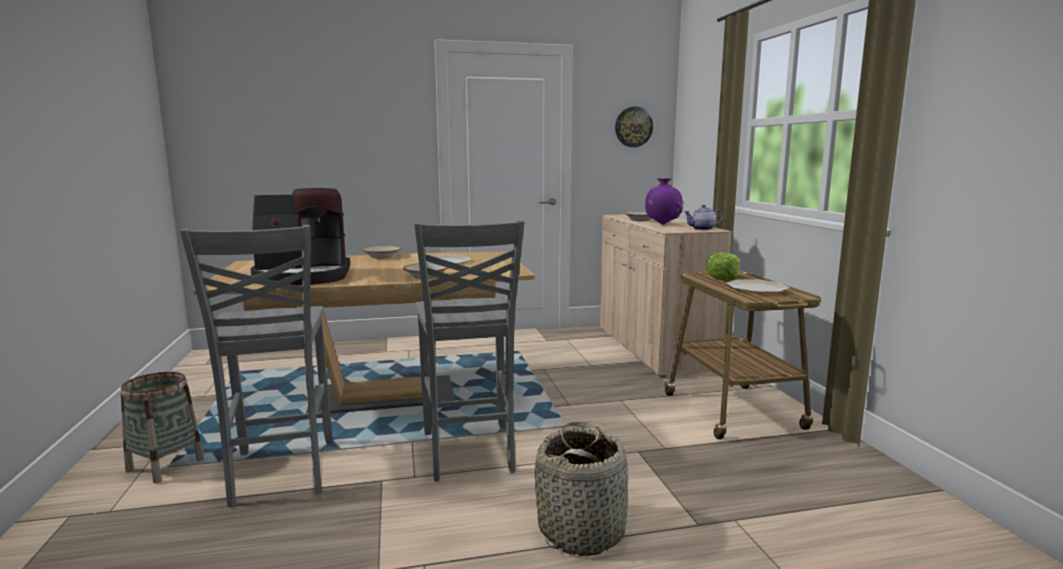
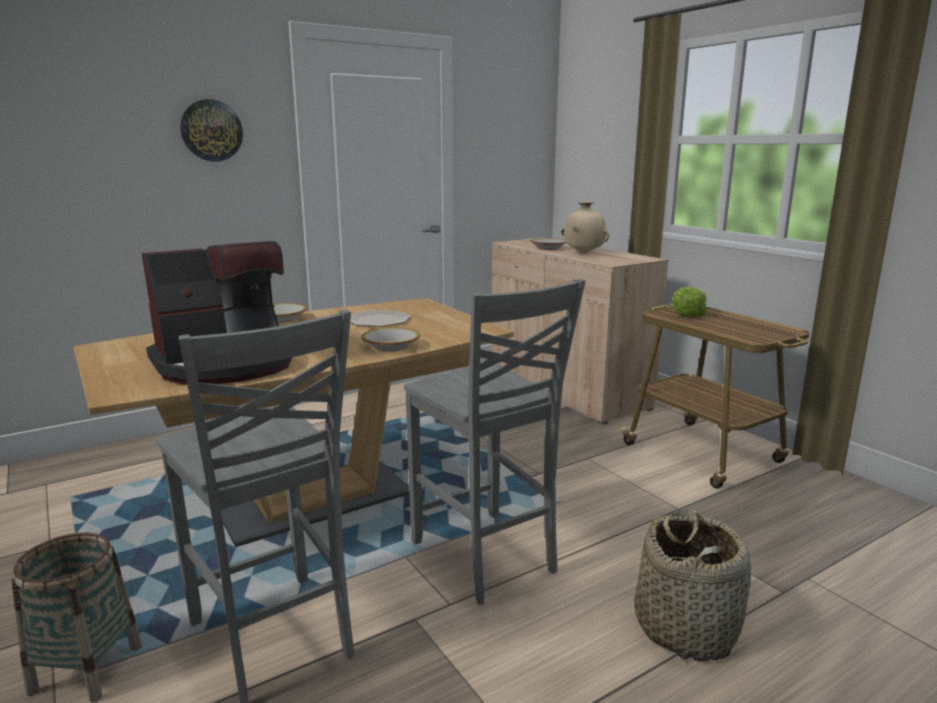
camera: 20 degrees left, 5 degrees up
(633, 127) = (516, 138): wall clock -> wall clock (211, 130)
(662, 224) = (583, 253): purple vase -> beige vase
(702, 229) = (636, 258): teapot -> none
(757, 288) = (738, 324): plate -> none

